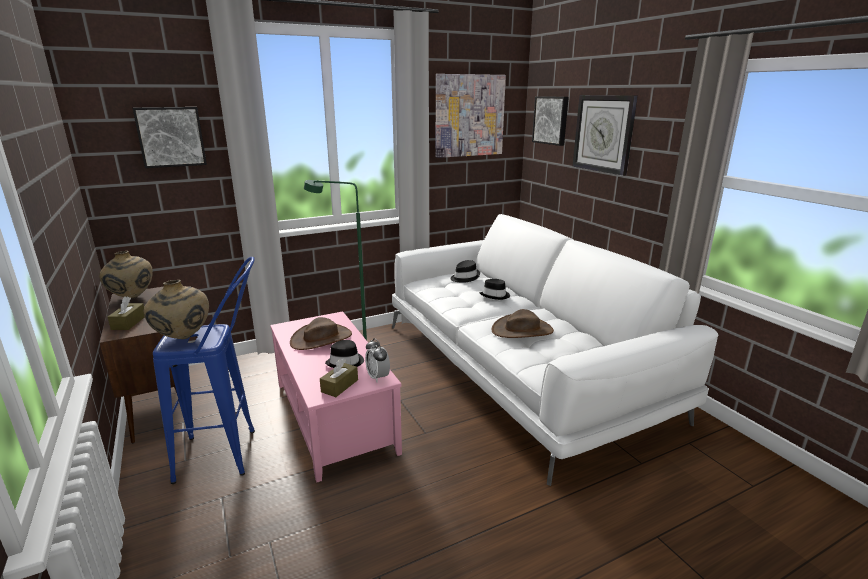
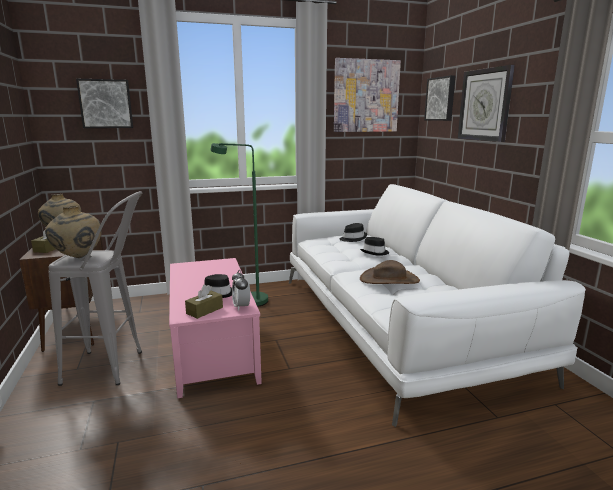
camera: 10 degrees right, 5 degrees down
(231, 454) = (115, 368): blue stool -> grey stool
(321, 338) = (207, 275): brown hat -> none

